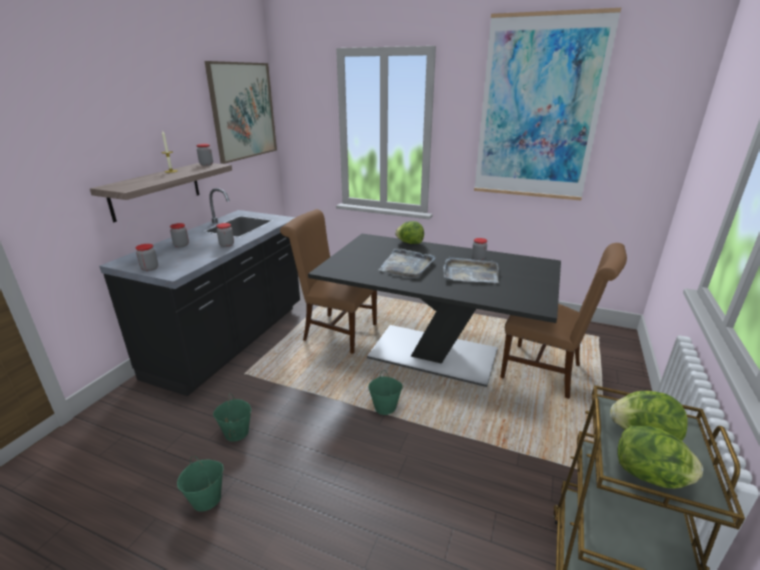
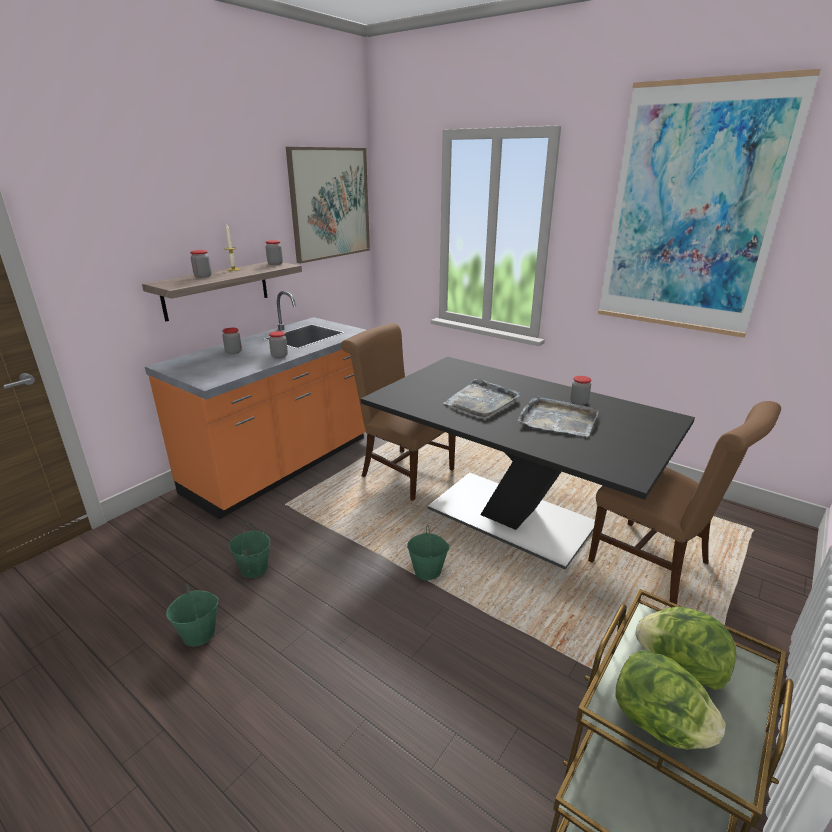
camera: 15 degrees right, 0 degrees up
(150, 268) = (189, 374): jar -> jar (203, 276)
(231, 341) = (284, 465): black counter -> orange counter
(410, 243) = (500, 374): lettuce -> none

